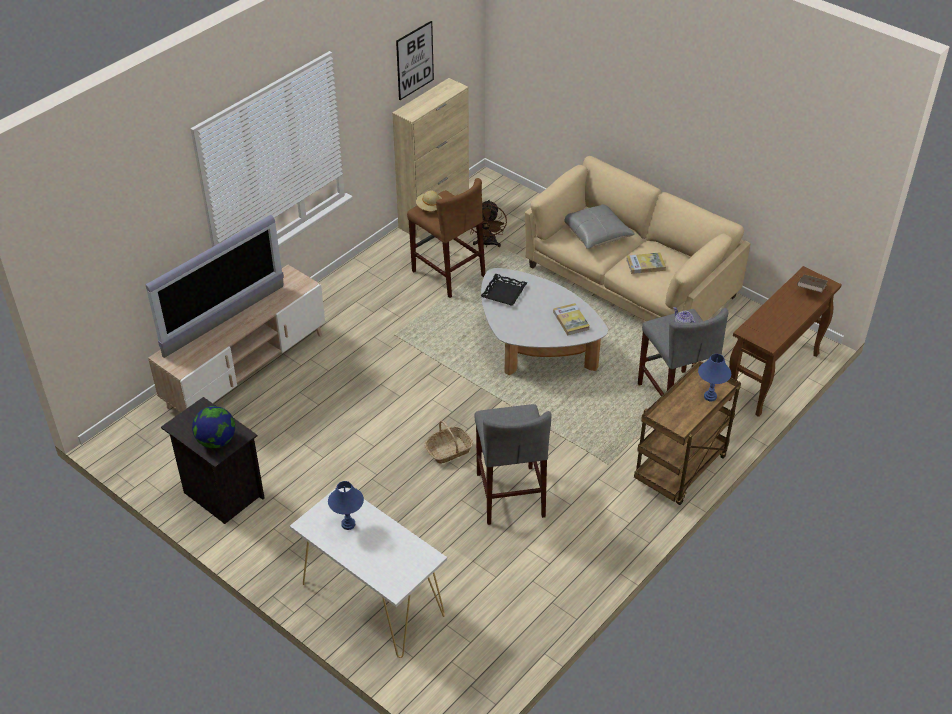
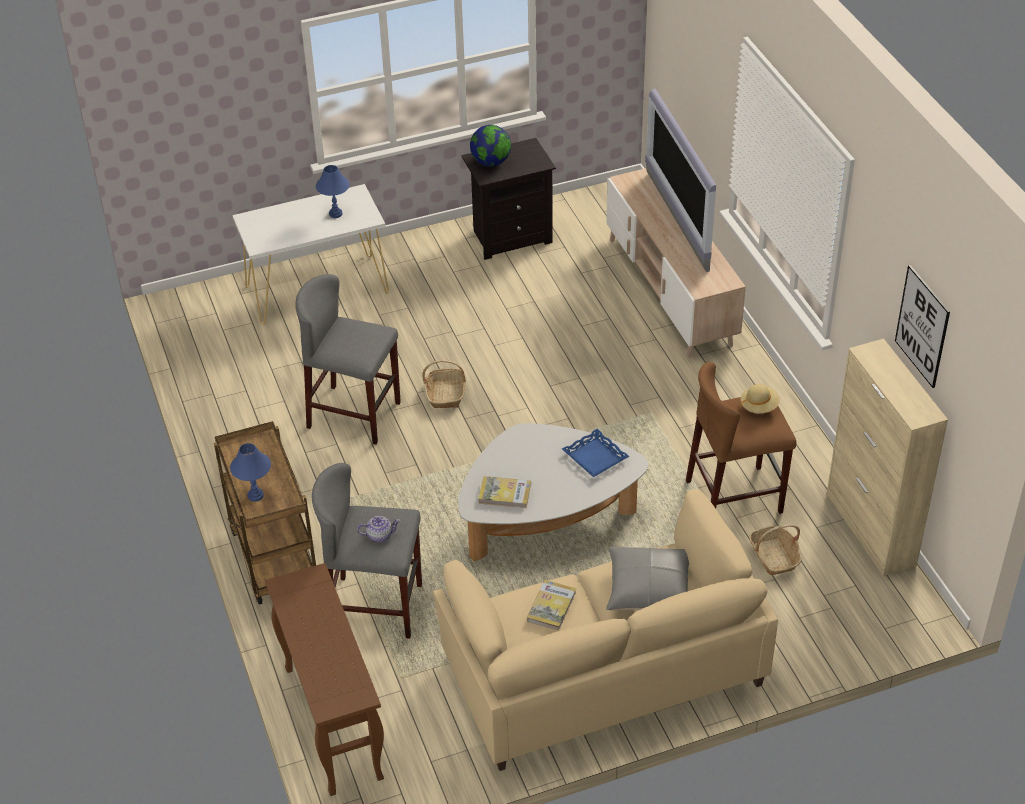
camera: 120 degrees right, 0 degrees up
(486, 244) = (774, 556): brown fan -> basket
(504, 293) = (594, 457): black tray -> blue tray
(810, 289) = (332, 682): brown book -> none

